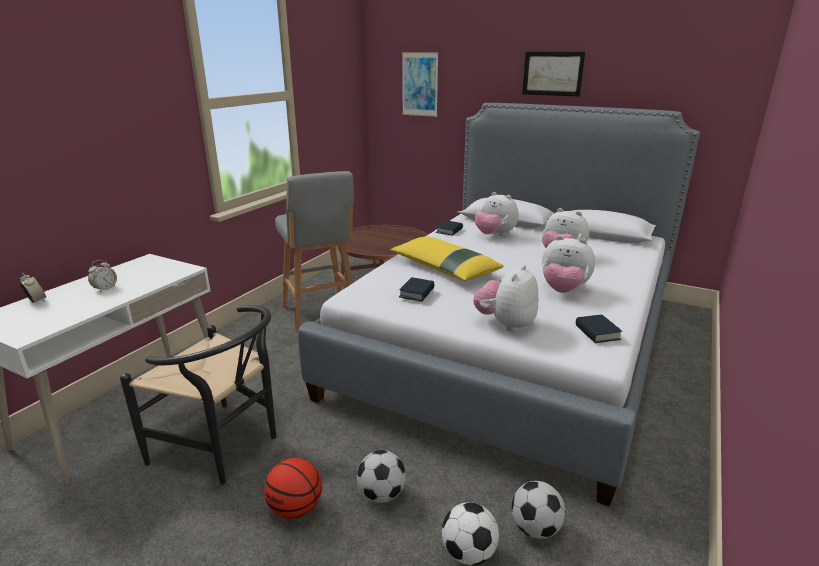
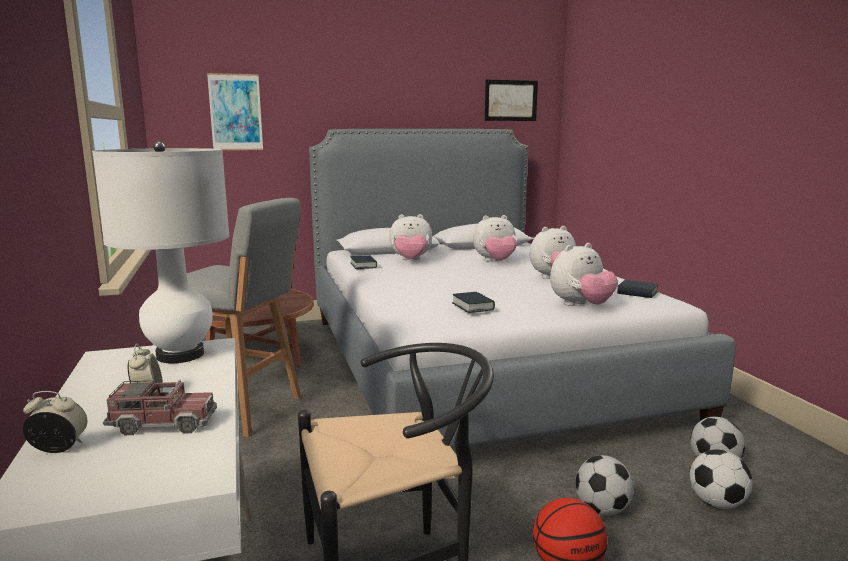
camera: 45 degrees left, 10 degrees down
(76, 305) = (163, 423): none -> toy truck
(165, 270) = (180, 355): none -> white table lamp
(444, 268) = (439, 288): yellow pillow -> none
(505, 324) = (581, 306): plush toy -> plush toy turned 105 degrees counterclockwise
(552, 73) = (393, 99): picture -> picture (511, 100)

